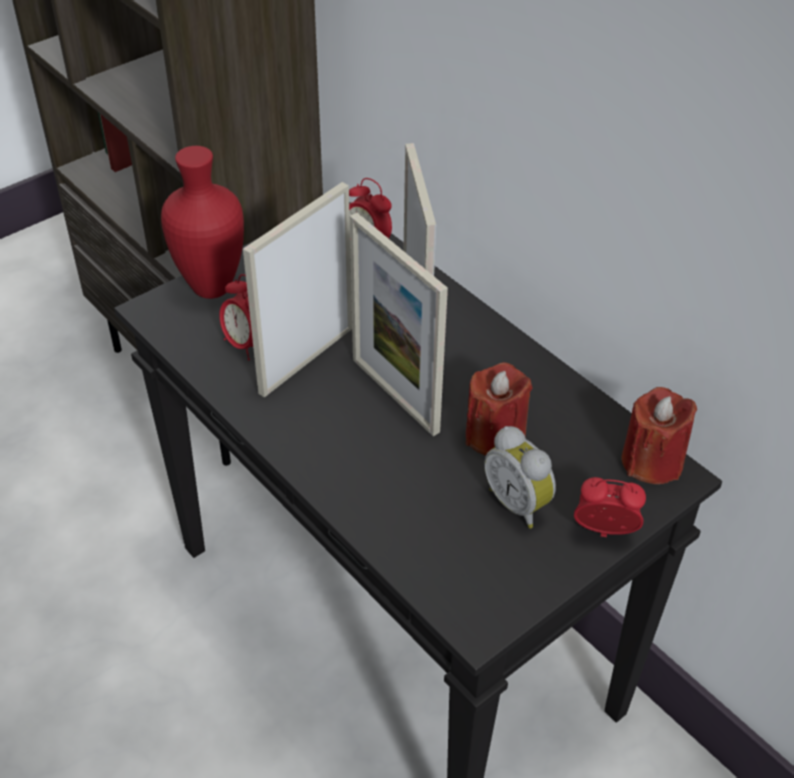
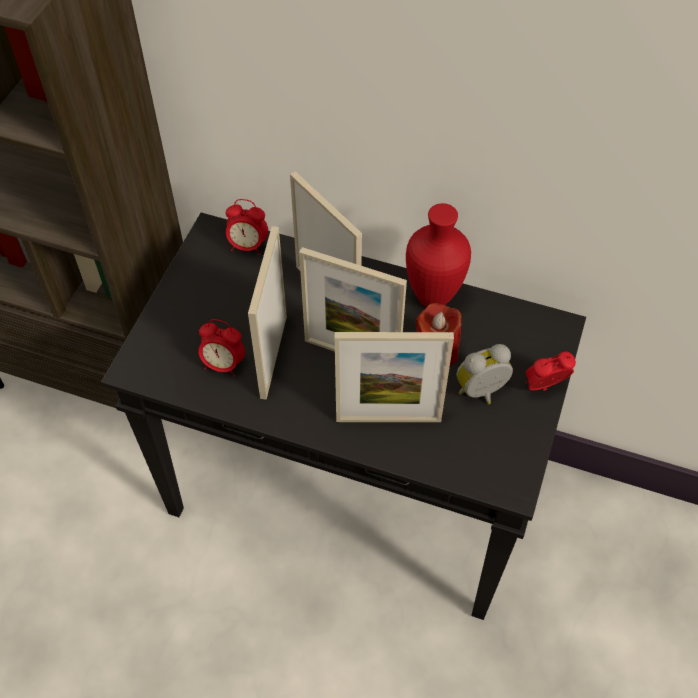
camera: 30 degrees left, 10 degrees up
(212, 289) = (163, 332): red vase -> red vase (435, 299)
(383, 478) = (388, 419): none -> picture frame
(519, 503) = (482, 393): alarm clock -> alarm clock turned 135 degrees clockwise
(652, 461) = (539, 324): red candle -> none

